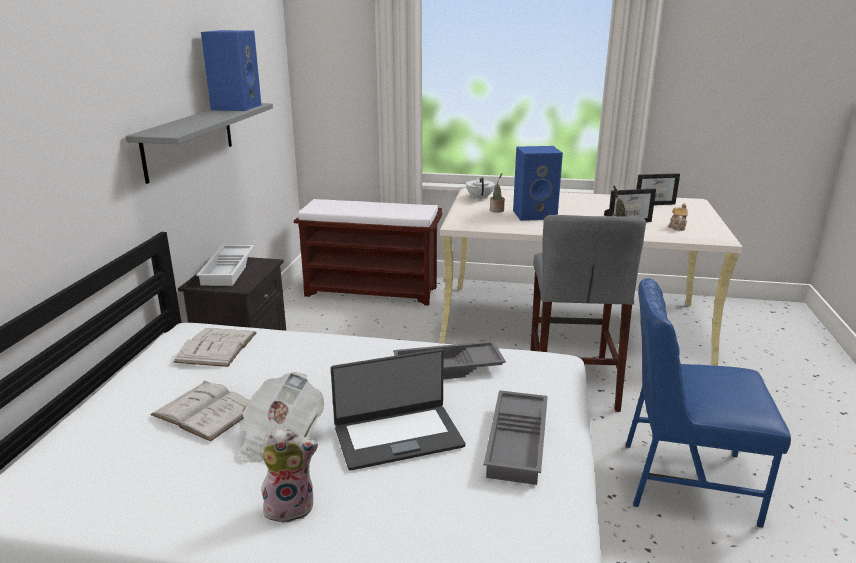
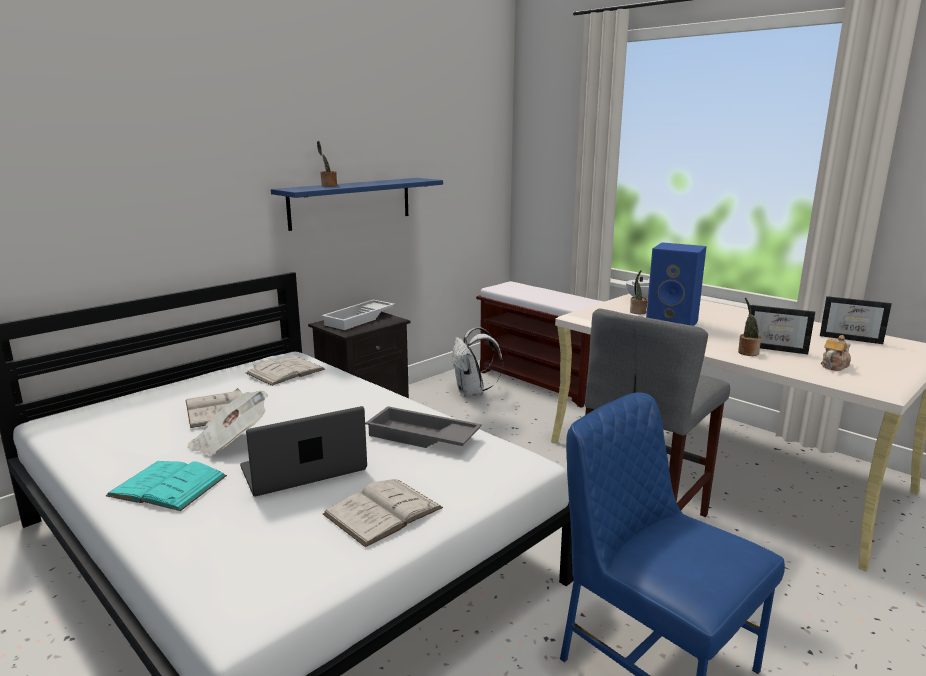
camera: 35 degrees right, 5 degrees down
(181, 124) = (328, 186): none -> potted plant
(189, 140) = (351, 202): grey shelf -> blue shelf
(236, 107) = (405, 180): blue speaker -> none
(291, 507) = (168, 486): plush toy -> turquoise book
(322, 318) = (472, 393): none -> white backpack
(398, 436) = (304, 470): laptop -> laptop turned 135 degrees clockwise
(519, 442) = (383, 511): grey tray -> white book

